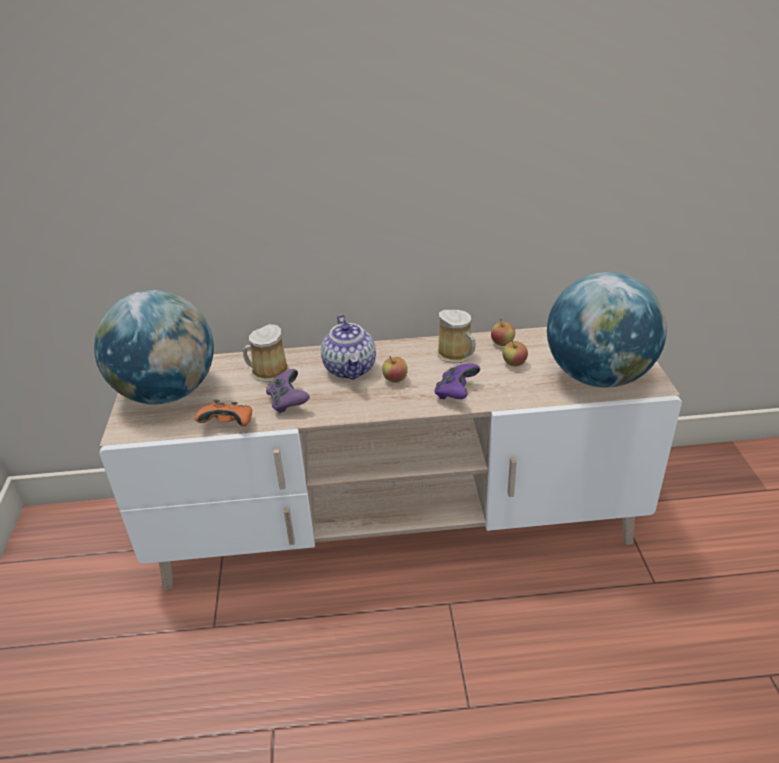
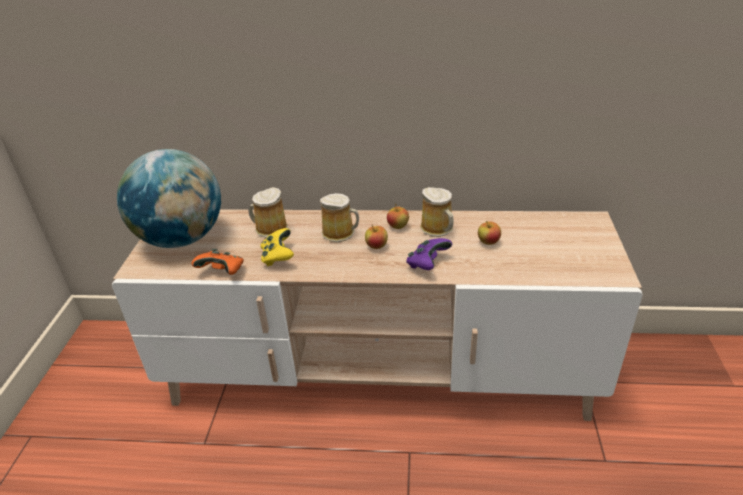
camera: 10 degrees right, 0 degrees up
(288, 402) = (278, 257): purple game controller -> yellow game controller
(351, 369) = (340, 233): teapot -> mug
(502, 343) = (482, 222): apple -> apple (397, 226)
(598, 376) = (565, 262): globe -> none

